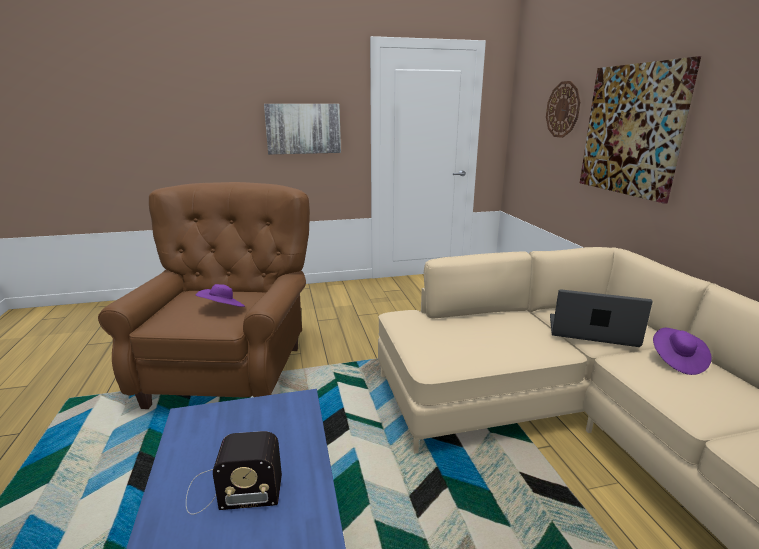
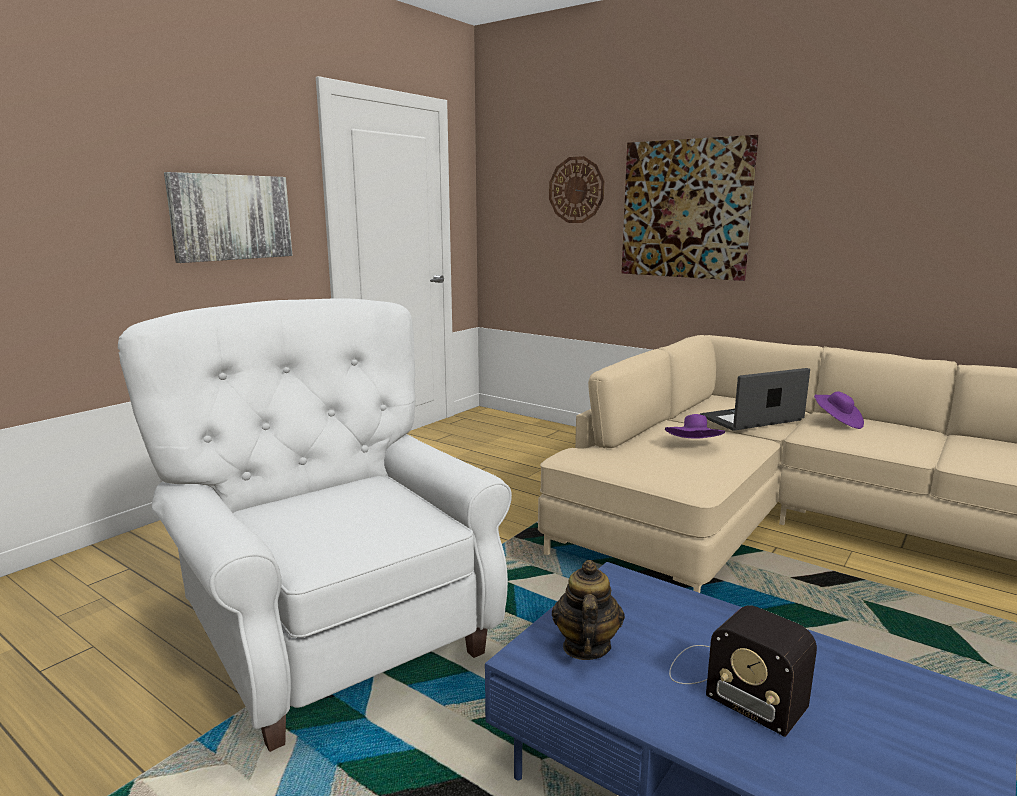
camera: 40 degrees left, 5 degrees down
(216, 426) = (586, 646): none -> teapot
(223, 309) = (376, 509): purple hat -> purple hat (694, 446)
(231, 371) = (335, 635): brown armchair -> white armchair
(231, 490) = (731, 683): radio -> radio turned 90 degrees clockwise

